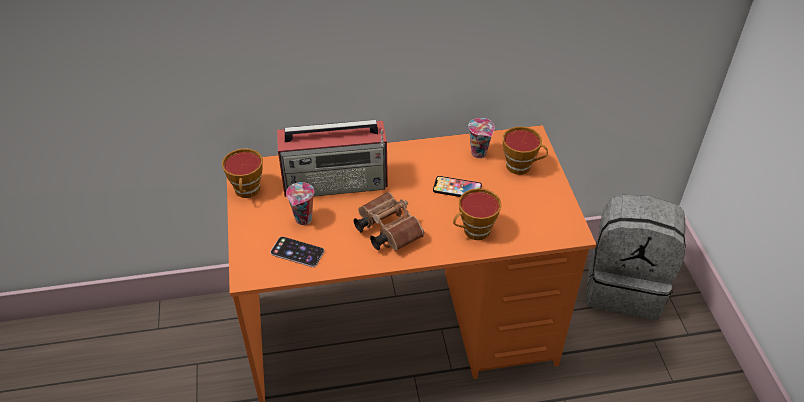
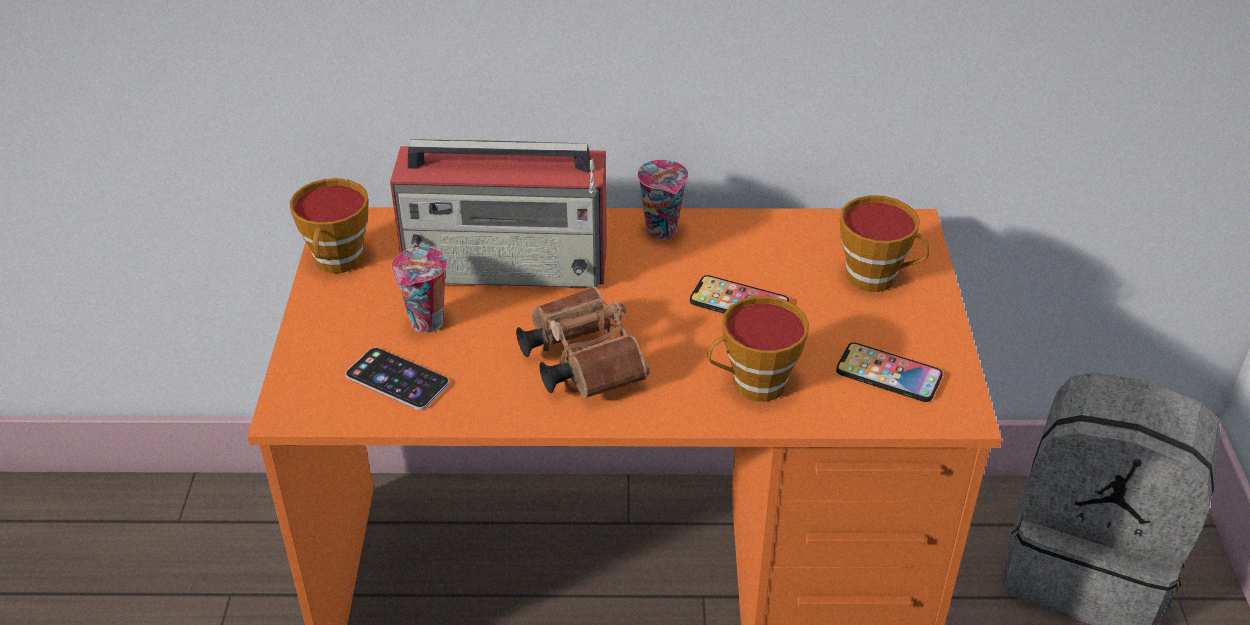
camera: 10 degrees right, 5 degrees down
(480, 153) = (799, 245): cup -> cup (663, 231)
(537, 217) = (888, 374): none -> phone

